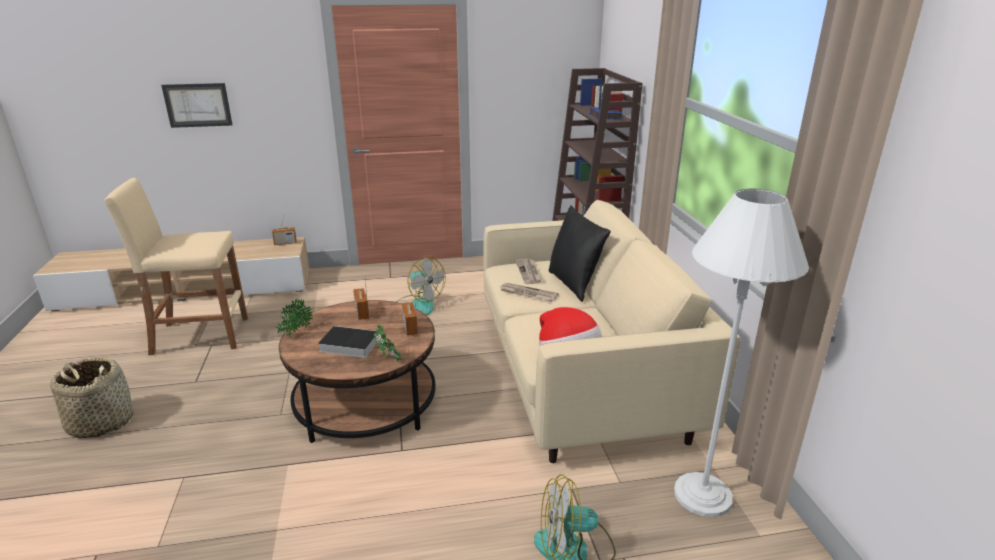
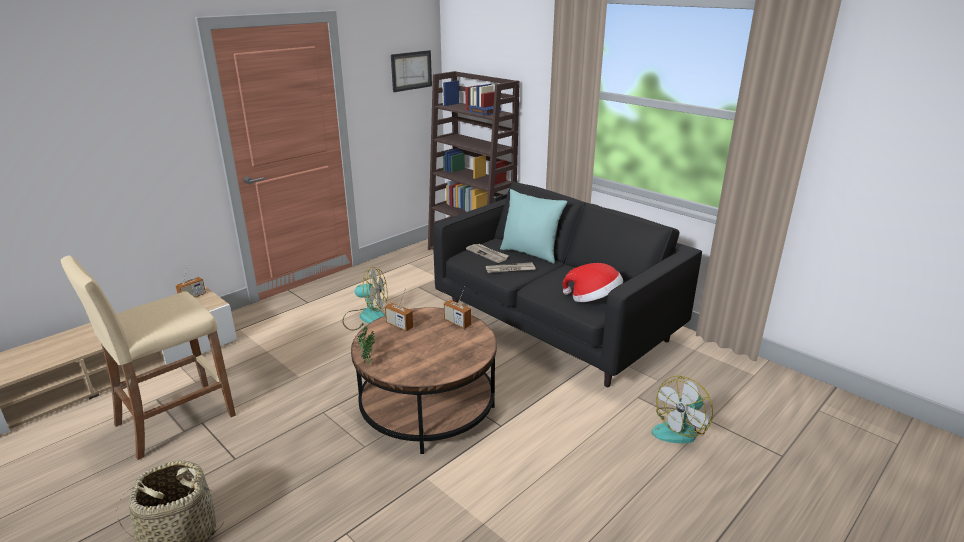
camera: 35 degrees left, 0 degrees up
(198, 105) = (62, 158): picture -> picture (411, 70)
(348, 345) = (428, 352): book -> none
(388, 360) = (478, 350): potted plant -> none
(574, 284) = (530, 253): black pillow -> turquoise pillow
(579, 374) = (554, 324): beige sofa -> black sofa
(703, 495) = (706, 366): white floor lamp -> none

